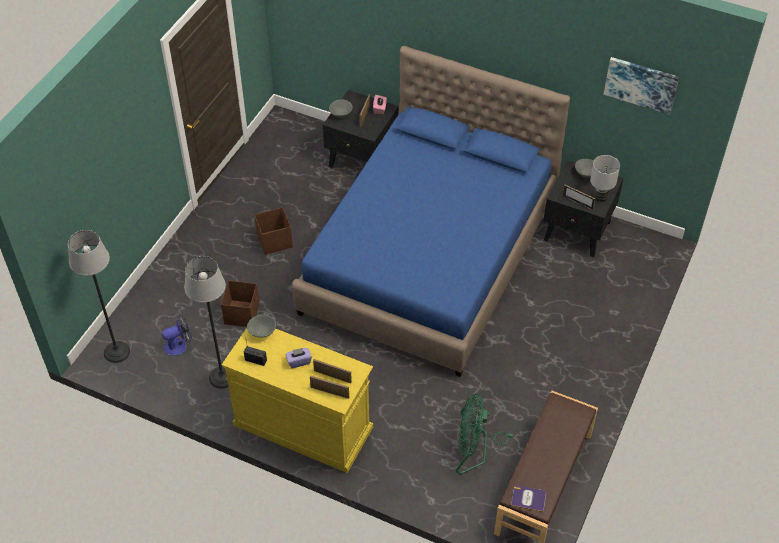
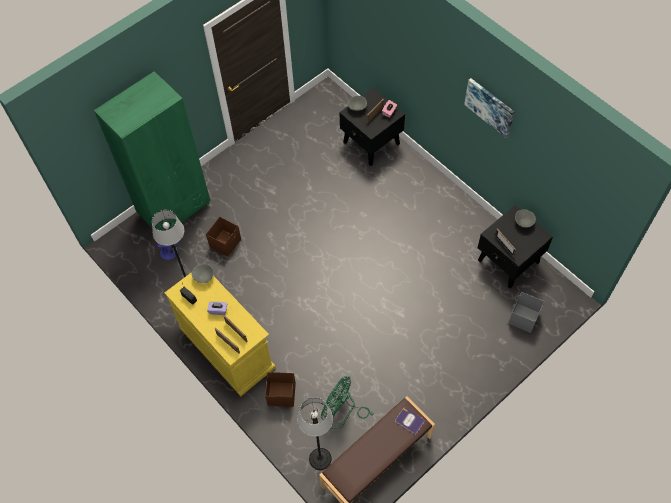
camera: 25 degrees right, 10 degrees up
(117, 351) = (128, 242): floor lamp -> floor lamp (320, 458)
(159, 297) = (175, 209): none -> green wardrobe
(274, 241) = (274, 191): brown storage box -> brown storage box (281, 394)
(430, 256) = (383, 243): blue bed -> none
(528, 499) = (343, 477): book -> book (410, 421)
(600, 196) = (525, 246): grey table lamp -> none
(623, 282) = (523, 318): none -> grey storage box
(641, 84) = (576, 174): picture -> picture (490, 106)

